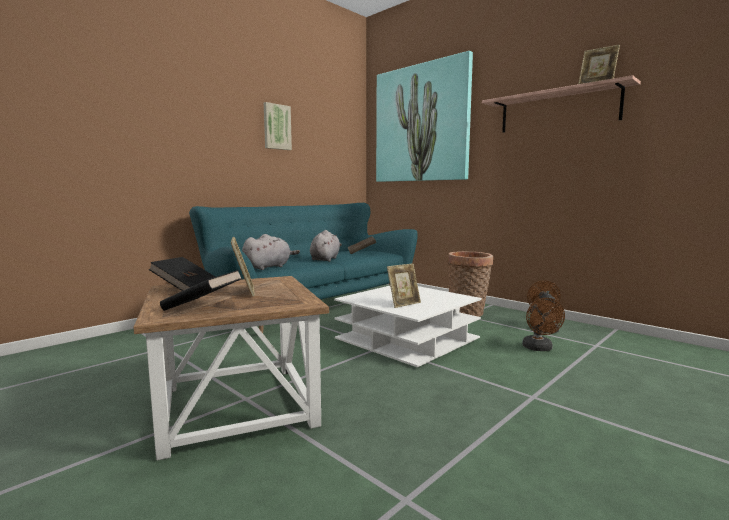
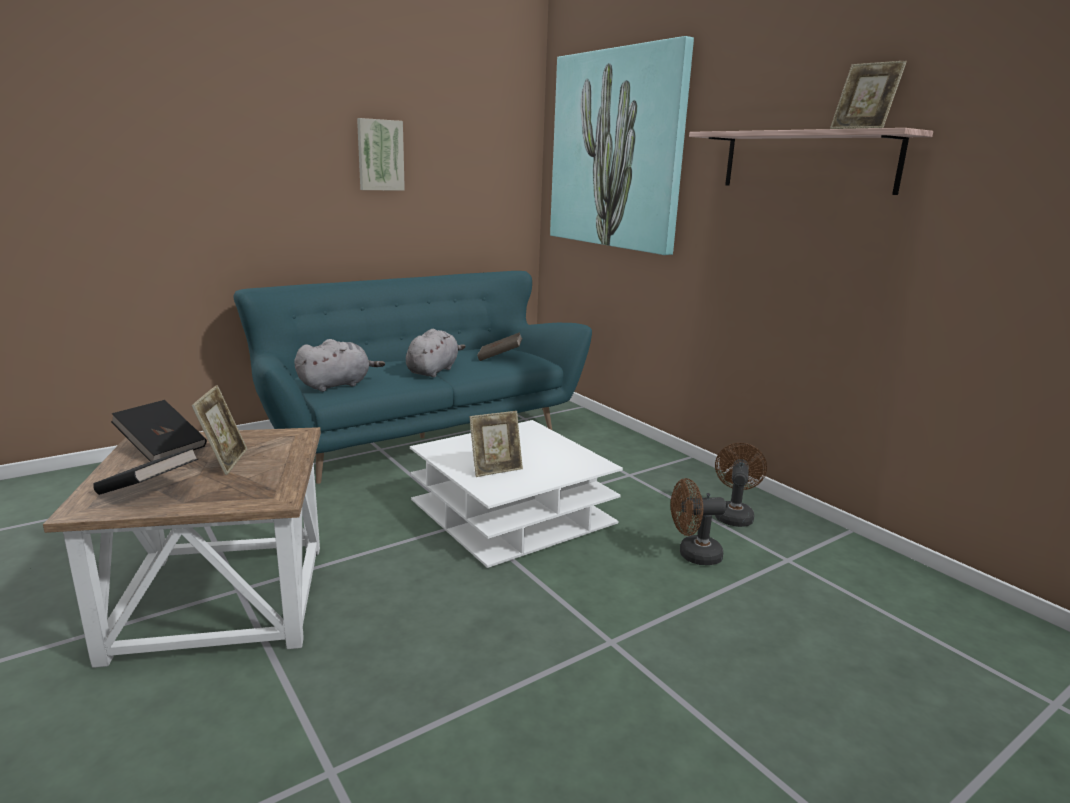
camera: 10 degrees right, 10 degrees up
(468, 313) = (639, 472): basket -> none
(539, 349) = (693, 555): brown fan -> brown fan turned 75 degrees clockwise

